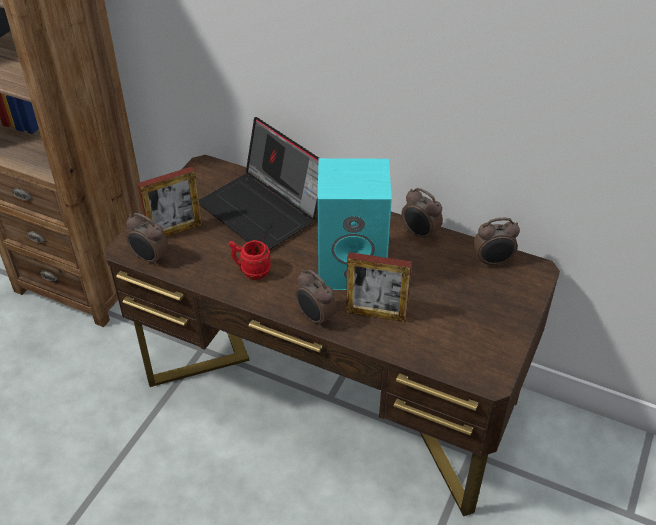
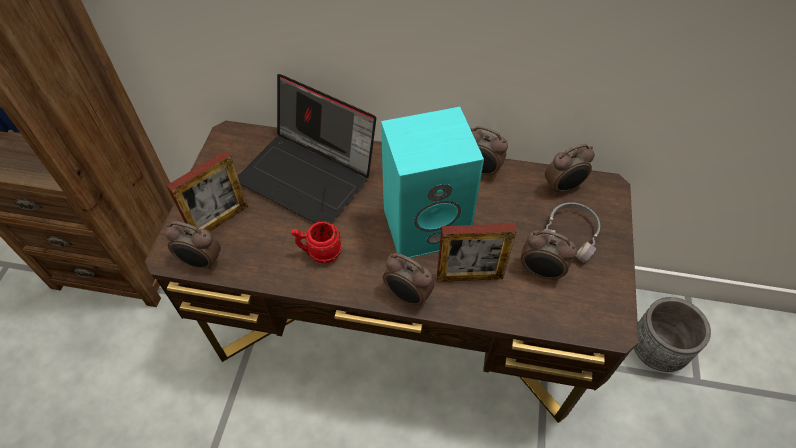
camera: 15 degrees left, 10 degrees up
(442, 324) = (541, 272): none -> alarm clock
(483, 301) = (571, 235): none -> grey headphones
(593, 475) = (655, 350): none -> grey planter

